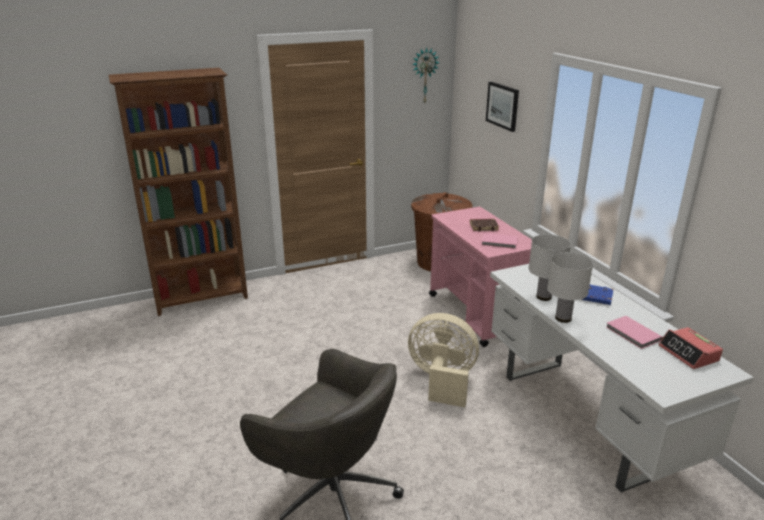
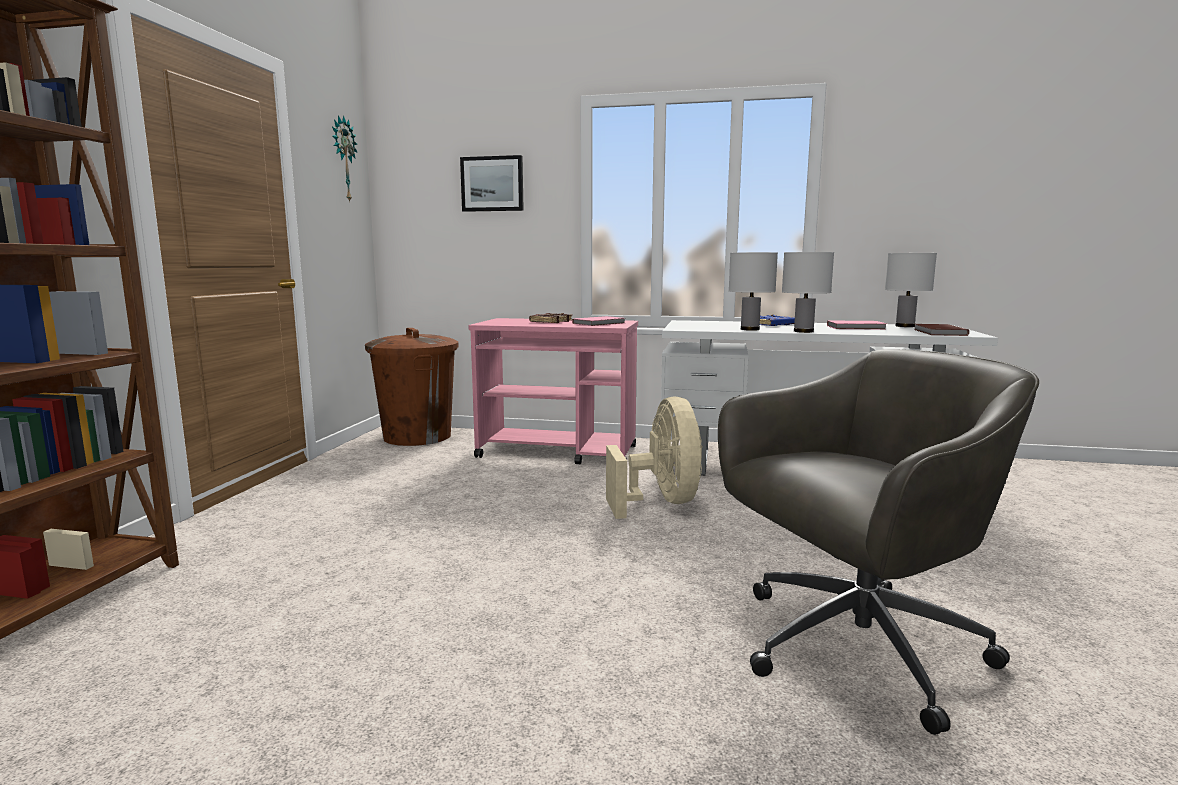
camera: 55 degrees left, 15 degrees down
(442, 381) = (661, 502): beige fan -> beige fan turned 120 degrees clockwise
(656, 375) = (938, 332): none -> brown book
(688, 354) = (905, 326): alarm clock -> white table lamp

